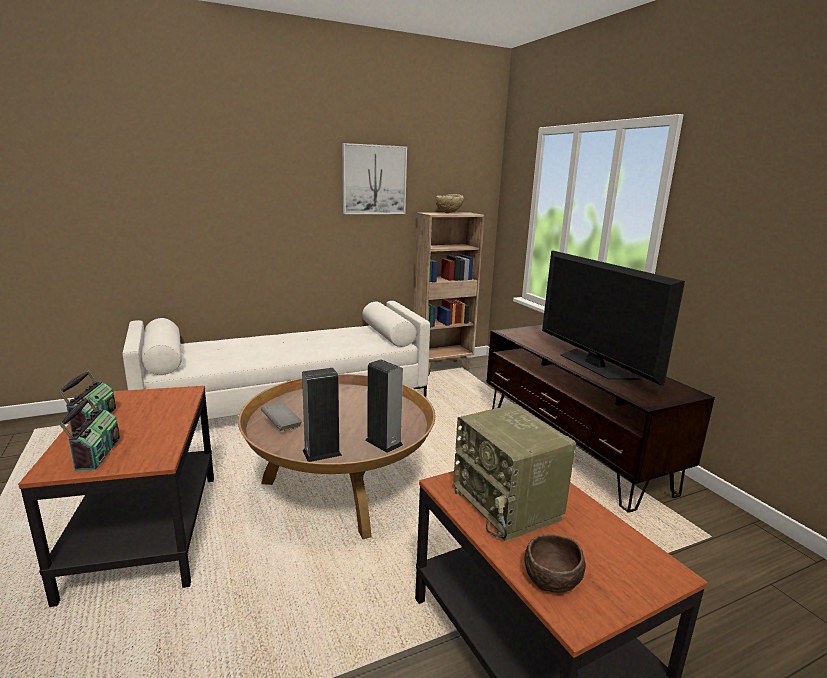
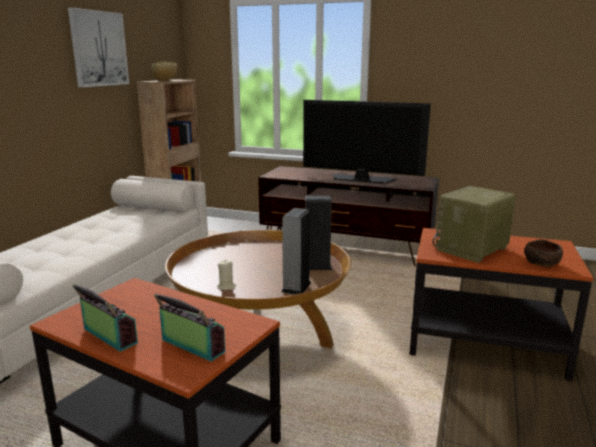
camera: 45 degrees left, 0 degrees up
(282, 425) = (226, 287): grey book -> beige candle
(508, 505) = (471, 249): radio -> radio turned 120 degrees clockwise

